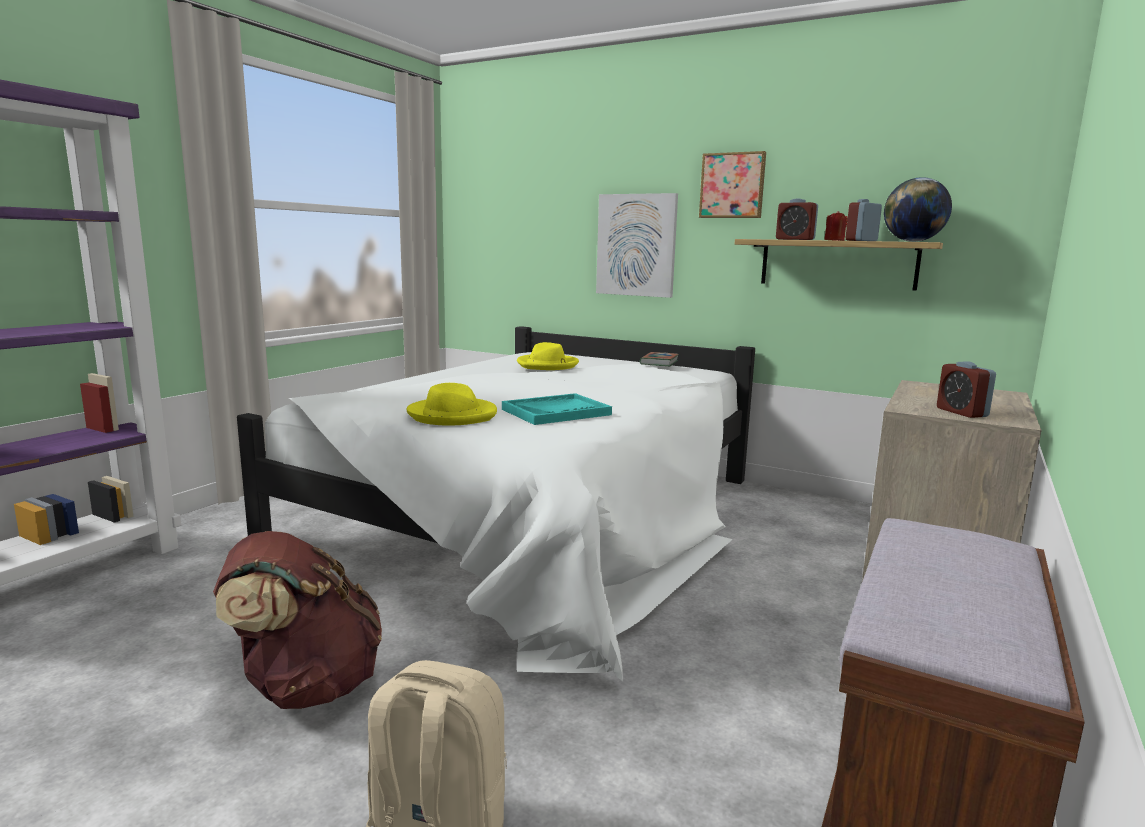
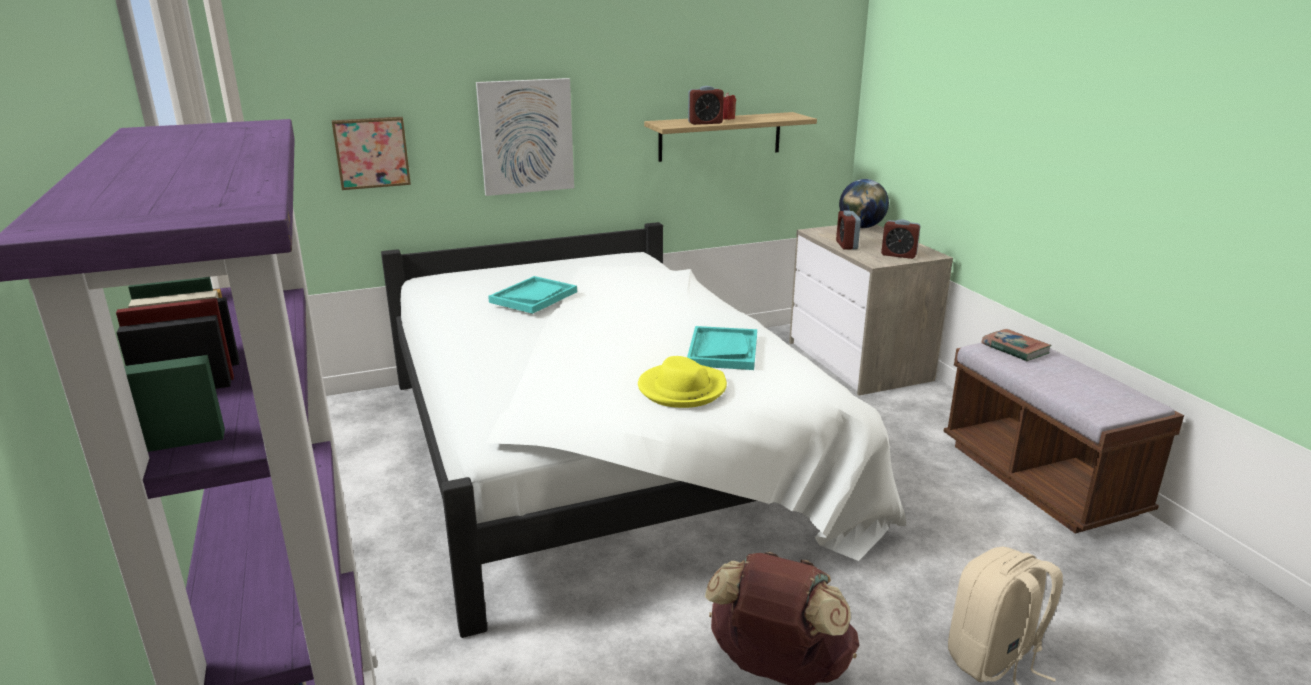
camera: 50 degrees left, 10 degrees up
(547, 365) = (533, 297): yellow hat -> turquoise tray
(659, 362) = (595, 259): book -> book (1015, 349)
(732, 185) = (624, 68): picture -> picture (371, 152)
(861, 240) = (750, 118): alarm clock -> alarm clock (846, 245)
(912, 241) = (789, 116): globe -> globe (861, 227)

